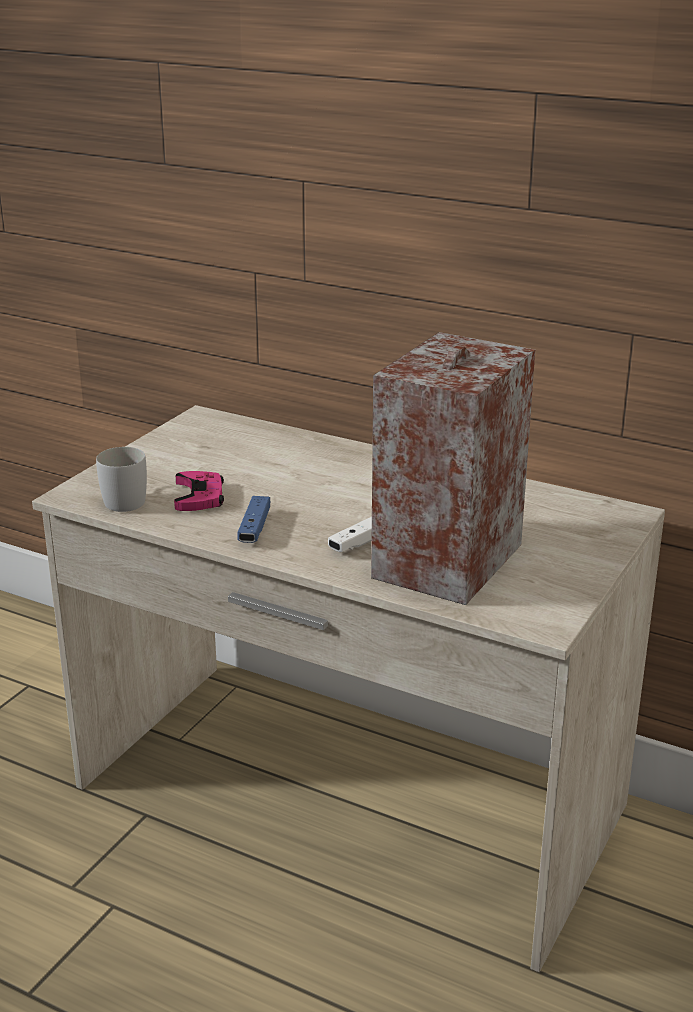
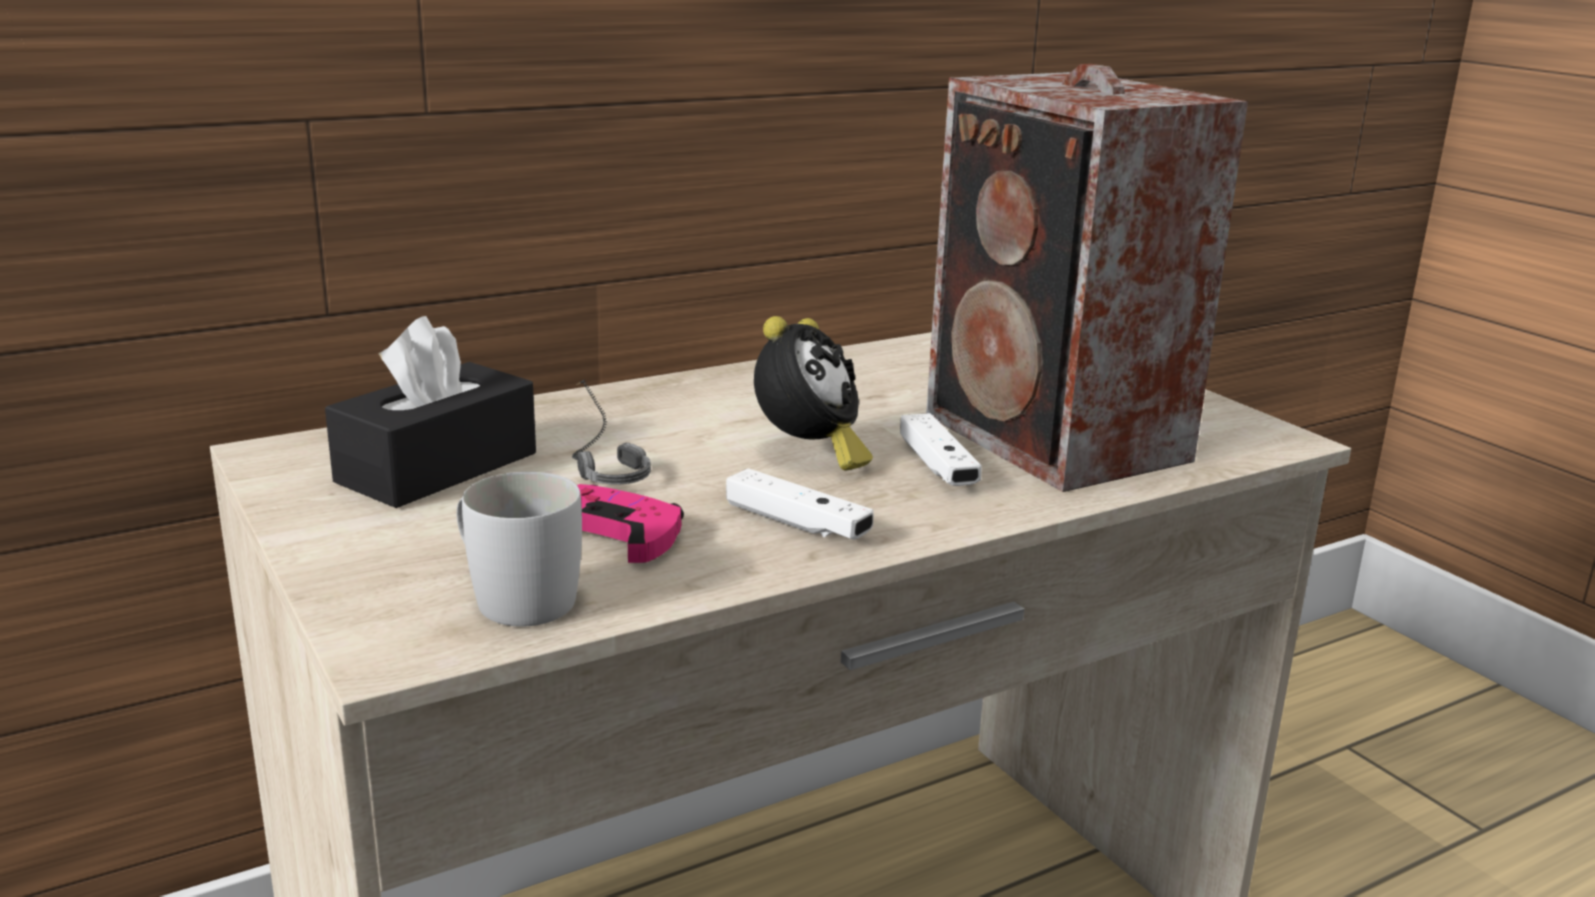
camera: 60 degrees left, 5 degrees down
(223, 447) = (437, 467): none -> black tissue box
(254, 528) = (797, 524): blue game controller -> white game controller
(272, 469) = (592, 457): none -> headphones
(336, 510) = (808, 455): none -> alarm clock

